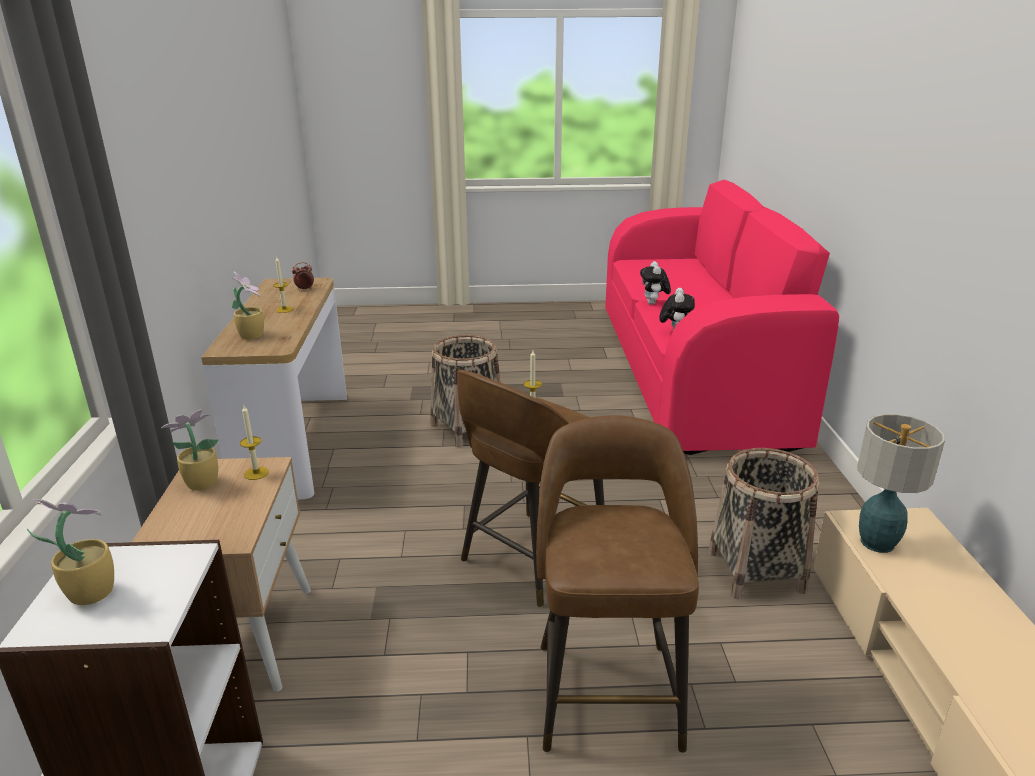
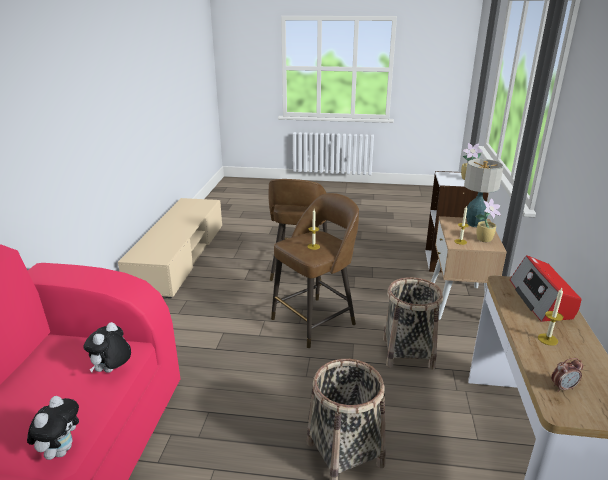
camera: 170 degrees left, 0 degrees up
(252, 335) = (541, 300): potted plant -> radio
(755, 570) = (200, 302): basket -> basket (408, 353)
(877, 543) = (166, 251): table lamp -> table lamp (475, 224)

